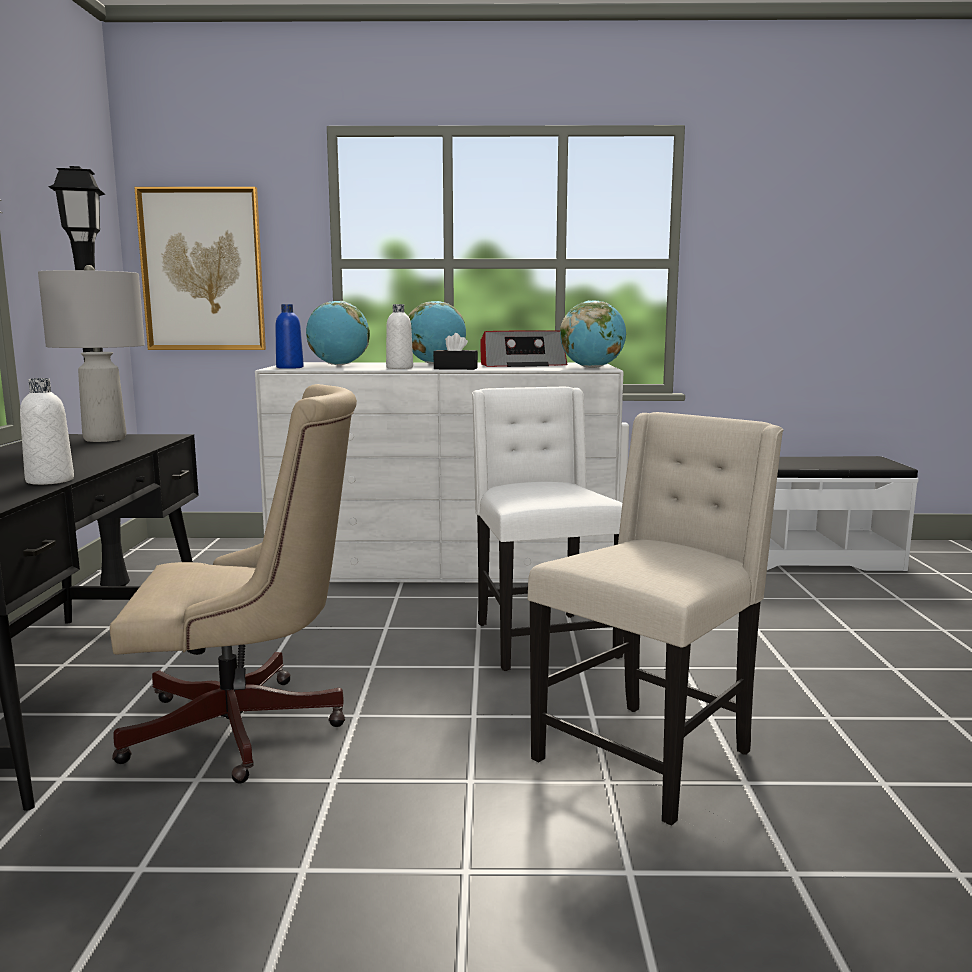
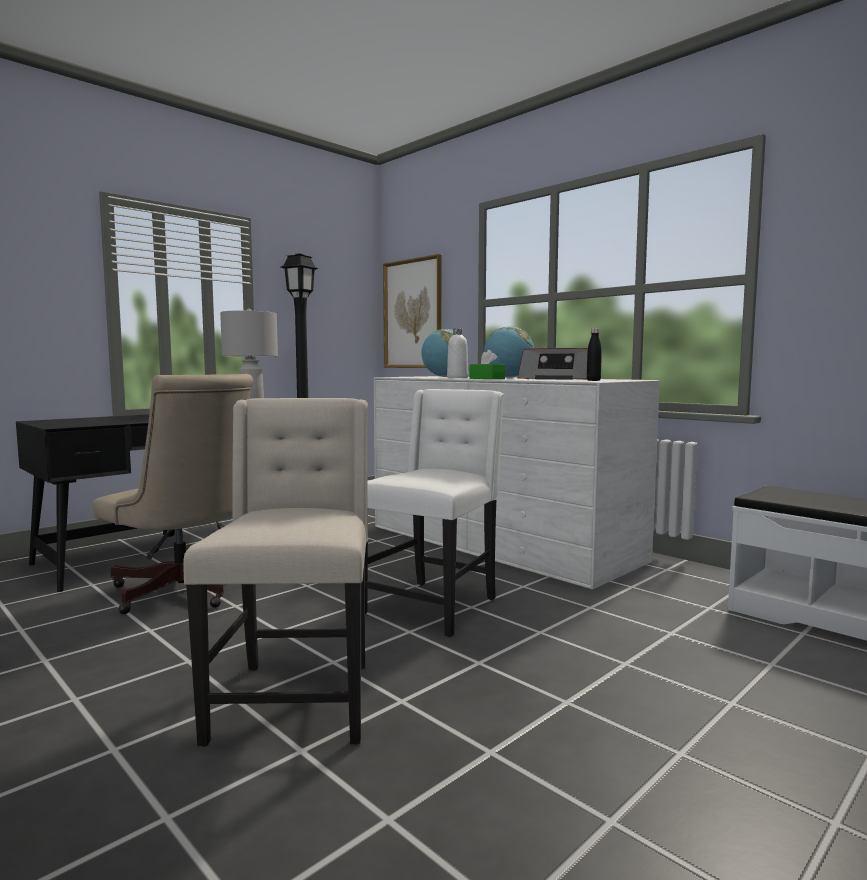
camera: 45 degrees right, 5 degrees down
(50, 480) = (131, 422): white bottle -> none
(290, 367) = (402, 376): blue bottle -> none
(455, 368) = (487, 378): black tissue box -> green tissue box
(592, 368) = (593, 380): globe -> black bottle
(647, 756) = (295, 700): beige chair -> beige chair turned 90 degrees counterclockwise

